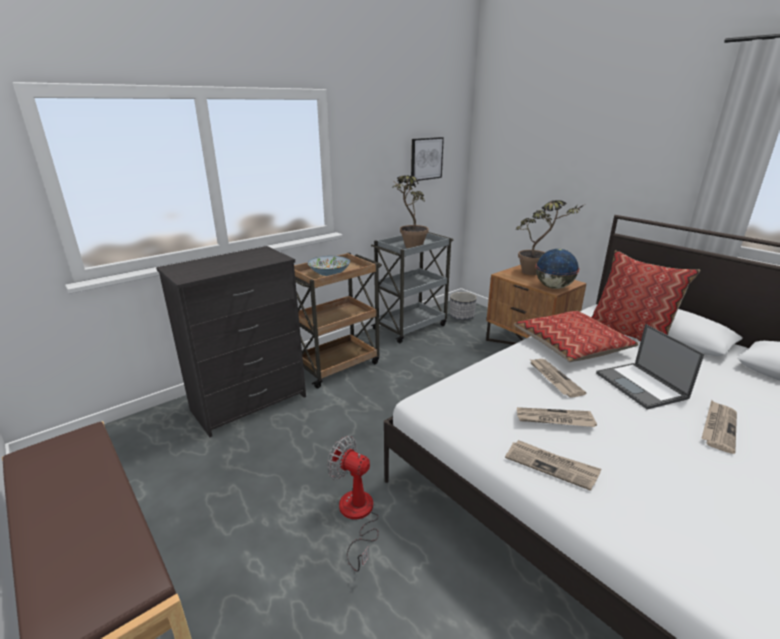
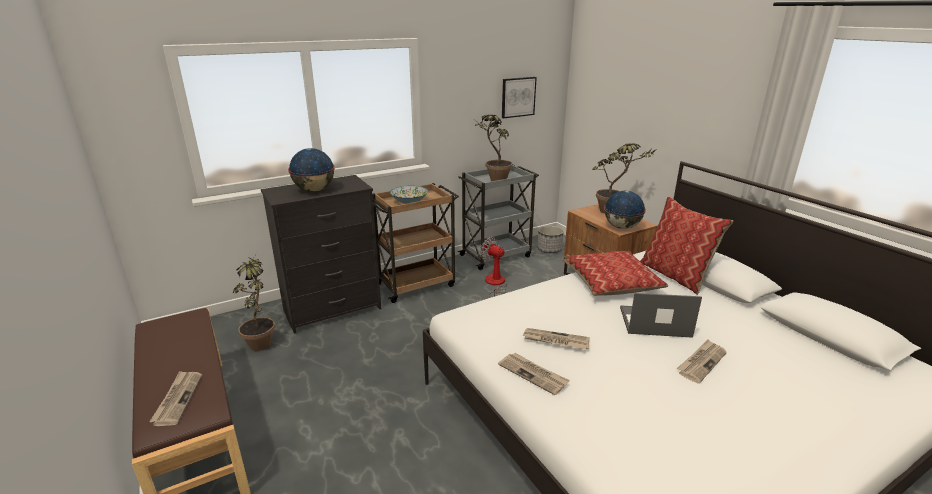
camera: 10 degrees right, 0 degrees up
(171, 450) = (262, 340): none -> potted plant
(226, 265) = (314, 190): none -> globe
(357, 516) = (393, 406): fan -> fan (495, 284)
(554, 378) = (575, 309): newspaper -> newspaper (177, 399)
(642, 386) = (653, 322): laptop -> laptop turned 105 degrees clockwise

